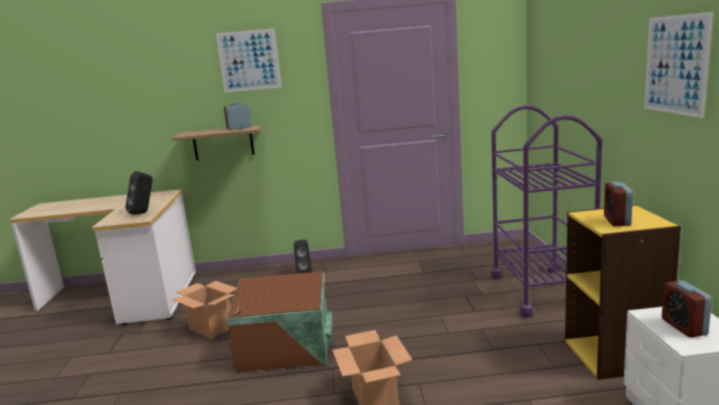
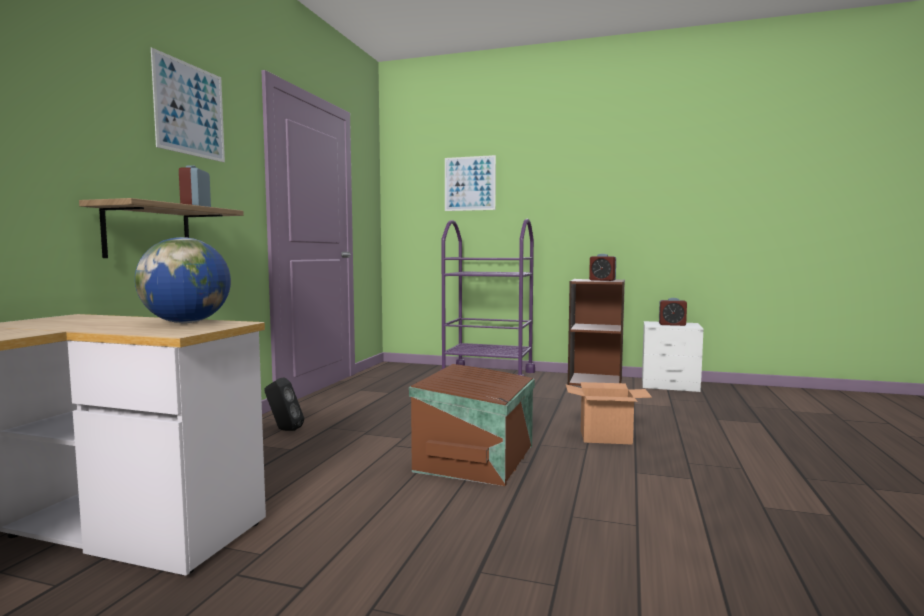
camera: 70 degrees left, 10 degrees down
(143, 212) = (187, 322): black speaker -> globe
(210, 328) = (351, 493): cardboard box -> none
(615, 355) = (595, 380): yellow bookcase -> brown bookcase
(675, 65) = (604, 185): picture -> picture (469, 183)

